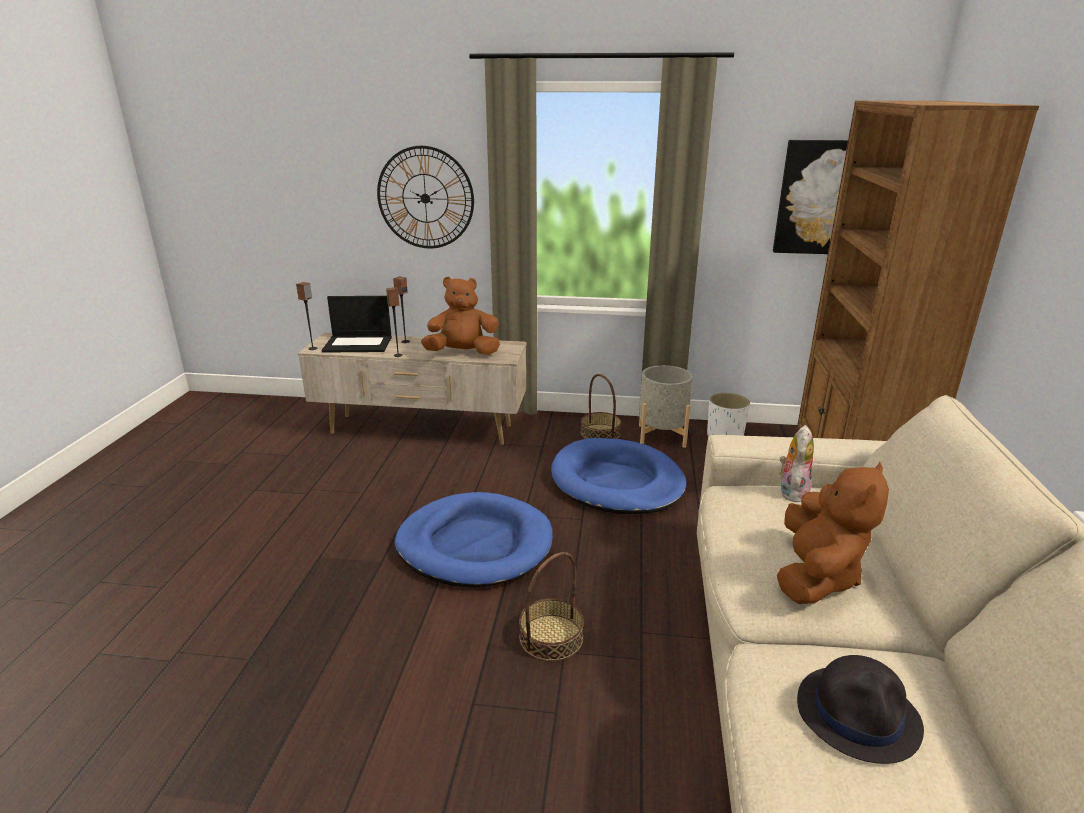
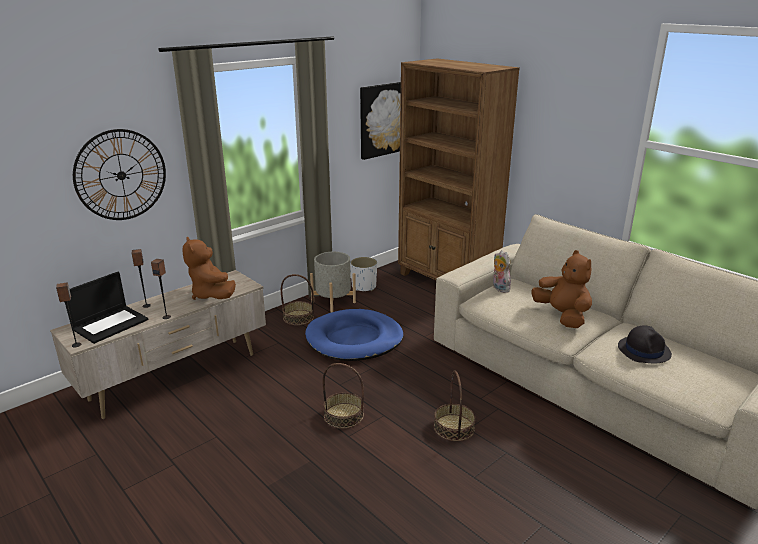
camera: 50 degrees left, 0 degrees up
(463, 353) = (212, 295): brown plush toy -> brown plush toy turned 60 degrees counterclockwise
(475, 544) = (343, 415): blue dog bed -> basket

